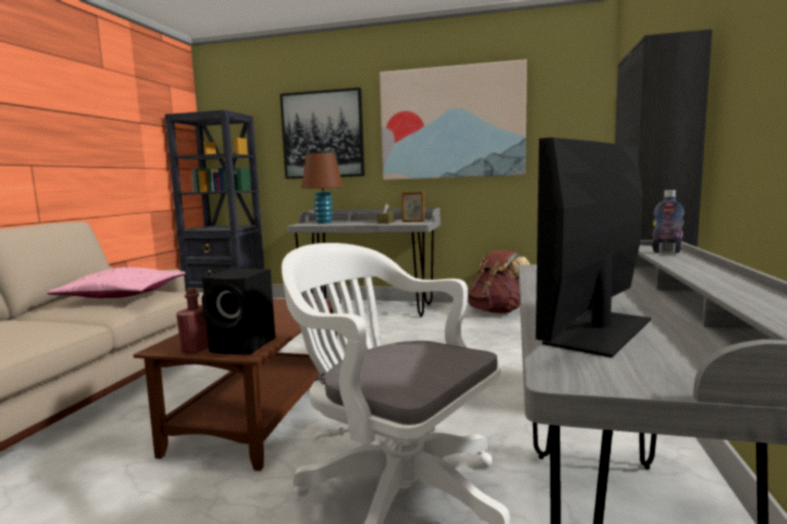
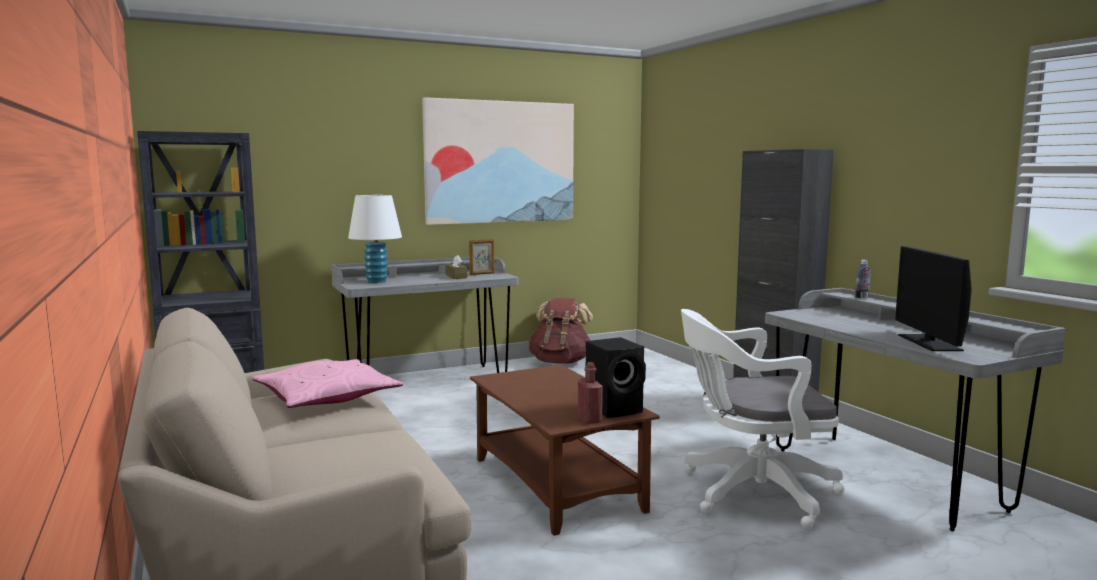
camera: 40 degrees left, 0 degrees up
(323, 135) = (345, 167): picture -> none
(324, 223) = (377, 281): brown table lamp -> white table lamp

